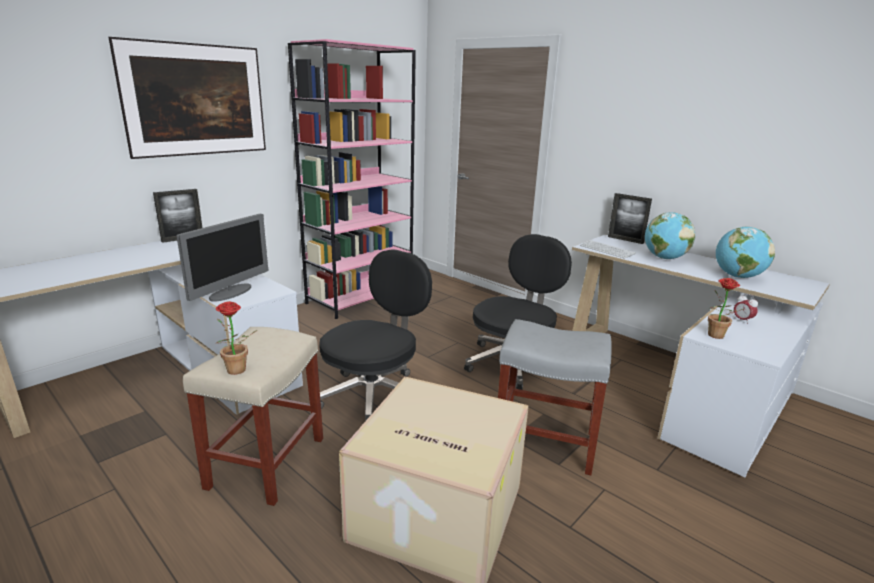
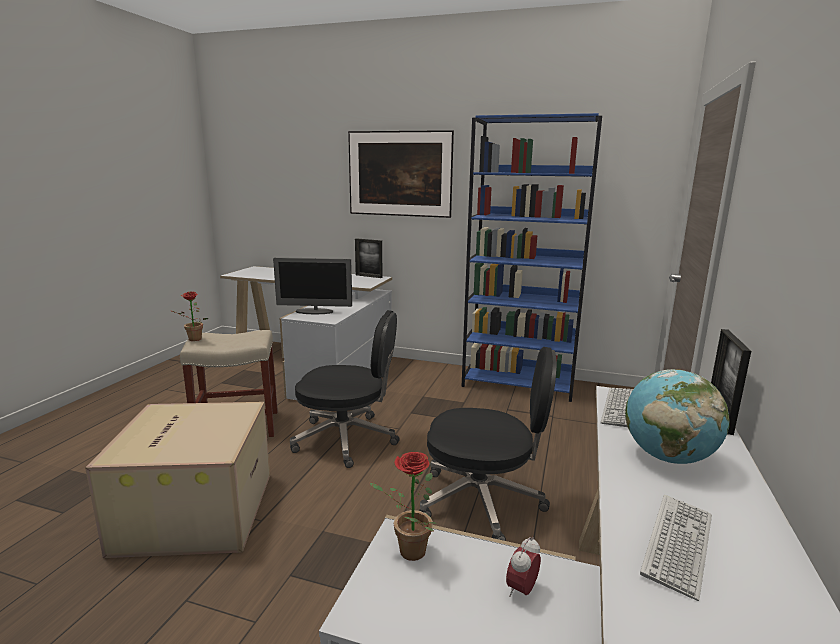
camera: 65 degrees right, 5 degrees down
(360, 297) = (519, 383): pink bookcase -> blue bookcase
(543, 442) = (327, 556): grey stool -> none
(737, 276) = (678, 544): globe -> keyboard

